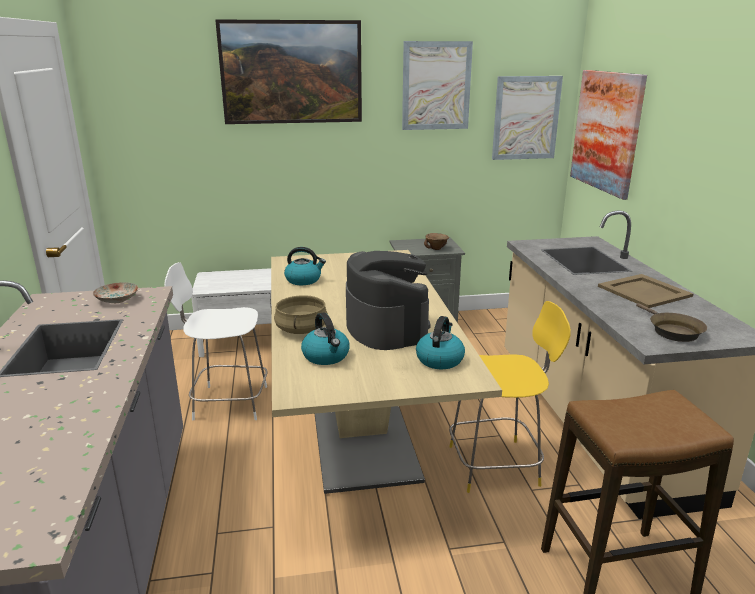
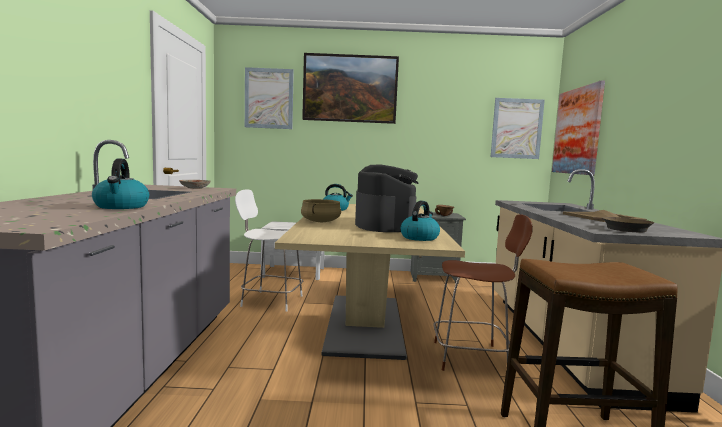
camera: 10 degrees right, 15 degrees down
(326, 356) = (331, 230): kettle -> kettle (121, 206)
(436, 86) = (450, 102): picture -> picture (269, 98)
(497, 465) = (472, 357): yellow chair -> brown chair

